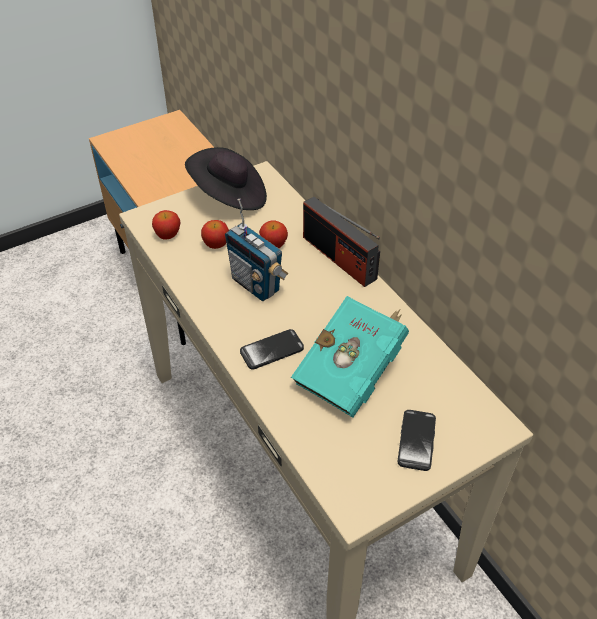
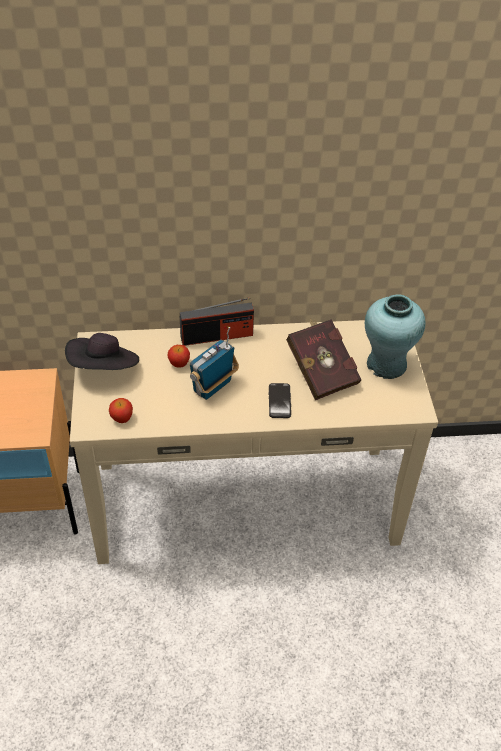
camera: 65 degrees left, 0 degrees up
(216, 244) = (154, 394): apple -> none
(256, 285) = (213, 387): radio -> radio turned 150 degrees clockwise
(353, 371) = (321, 370): turquoise book -> red book
(416, 440) = (386, 365): phone -> turquoise vase

